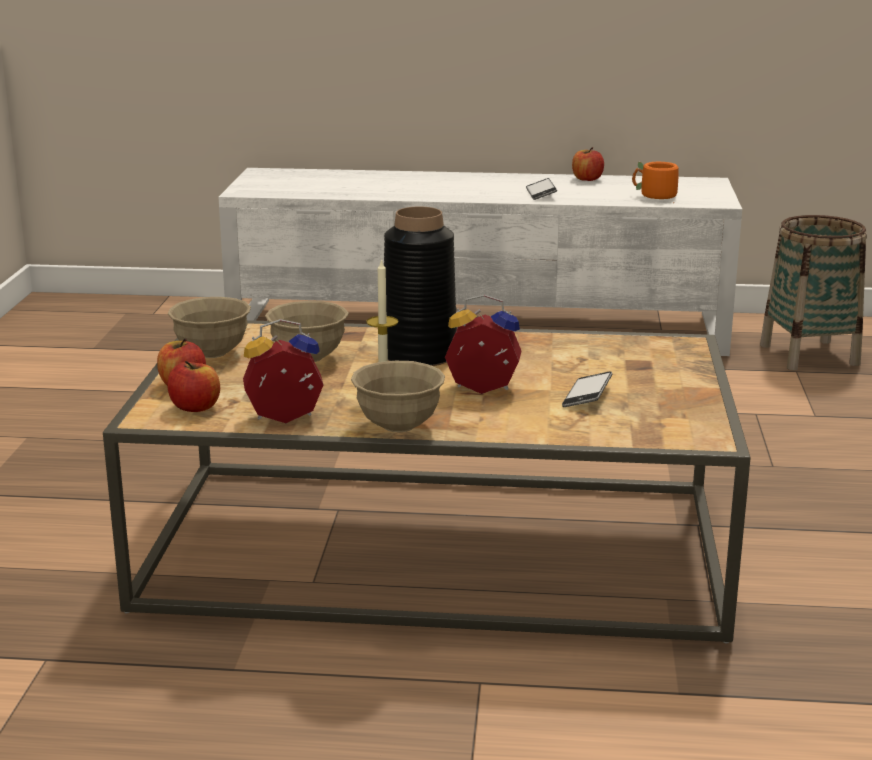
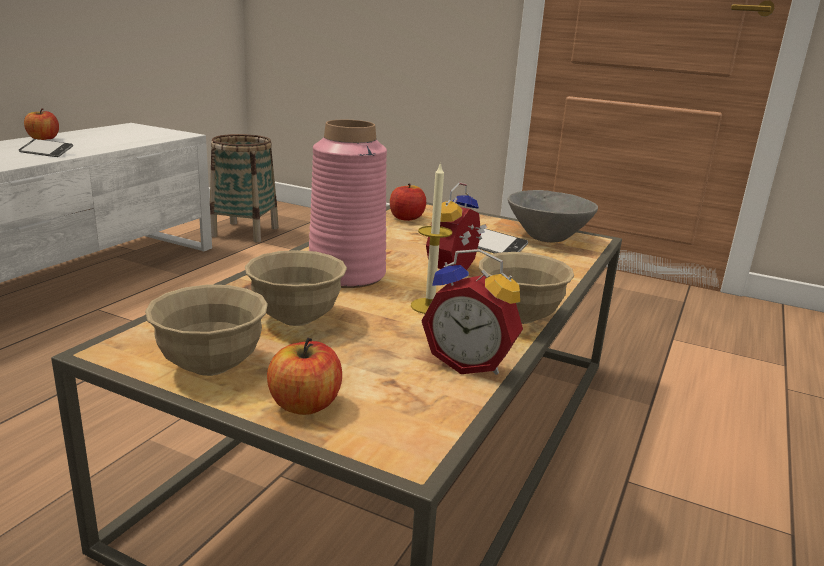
camera: 70 degrees left, 0 degrees up
(195, 407) = (394, 409): apple -> apple (406, 218)
(285, 419) = (470, 363): alarm clock -> alarm clock turned 75 degrees counterclockwise
(420, 354) = (347, 274): black vase -> pink vase
(654, 196) = (132, 139): orange mug -> none
(676, 416) = (548, 237): none -> grey bowl

